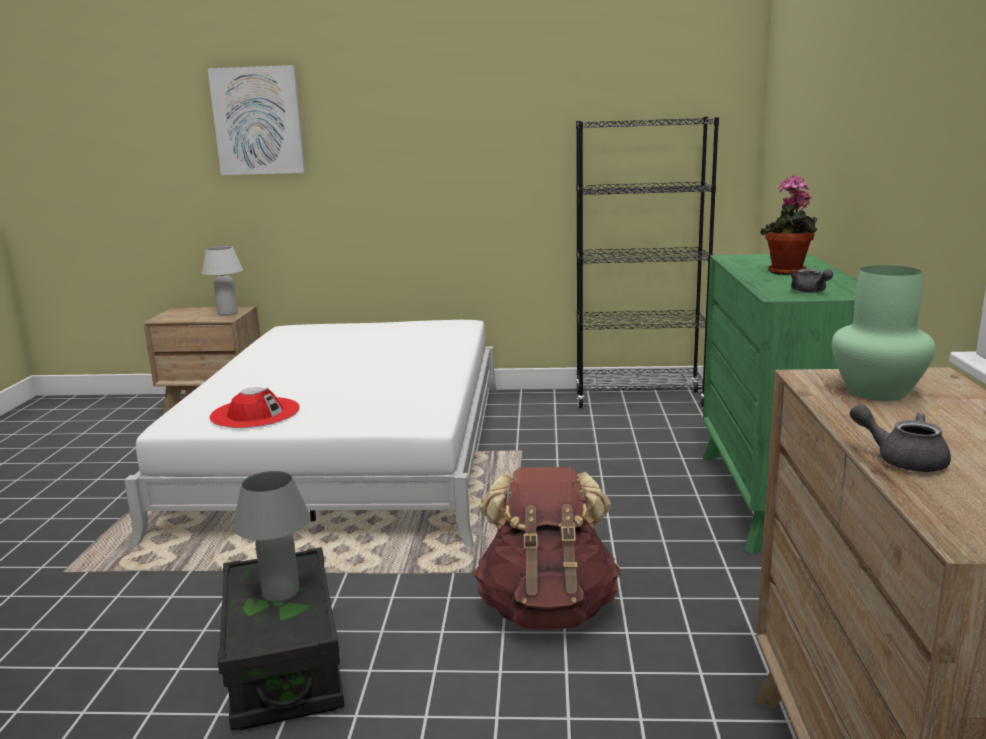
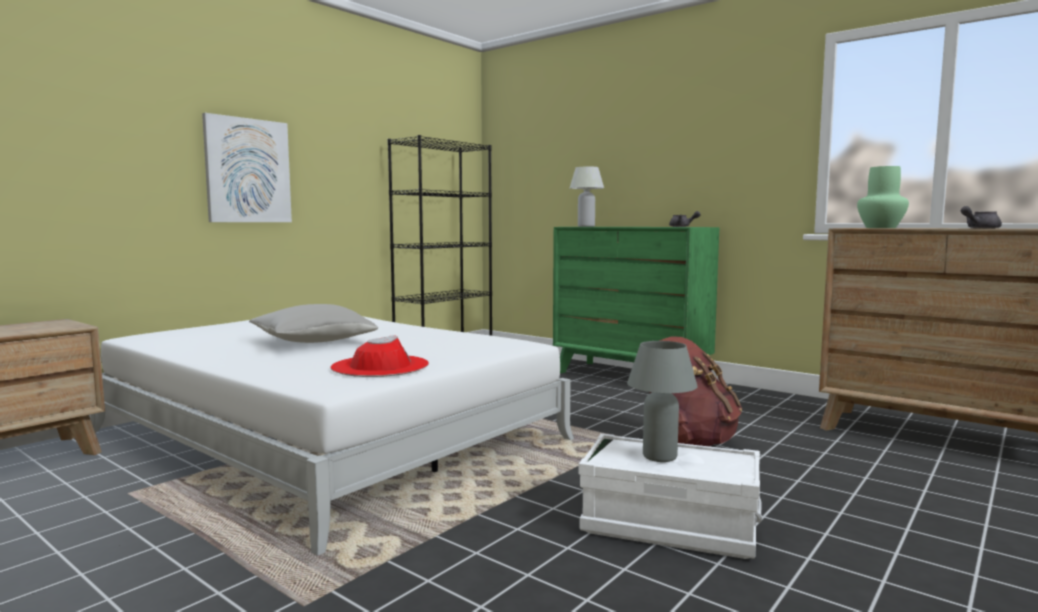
camera: 55 degrees left, 10 degrees down
(228, 313) = (56, 325): white table lamp -> white table lamp (586, 226)
(258, 121) = (77, 89): picture -> picture (247, 171)
(284, 665) = (669, 526): black storage box -> white storage box
(321, 367) = (312, 341): none -> grey pillow
(787, 272) = (631, 226): potted plant -> none

